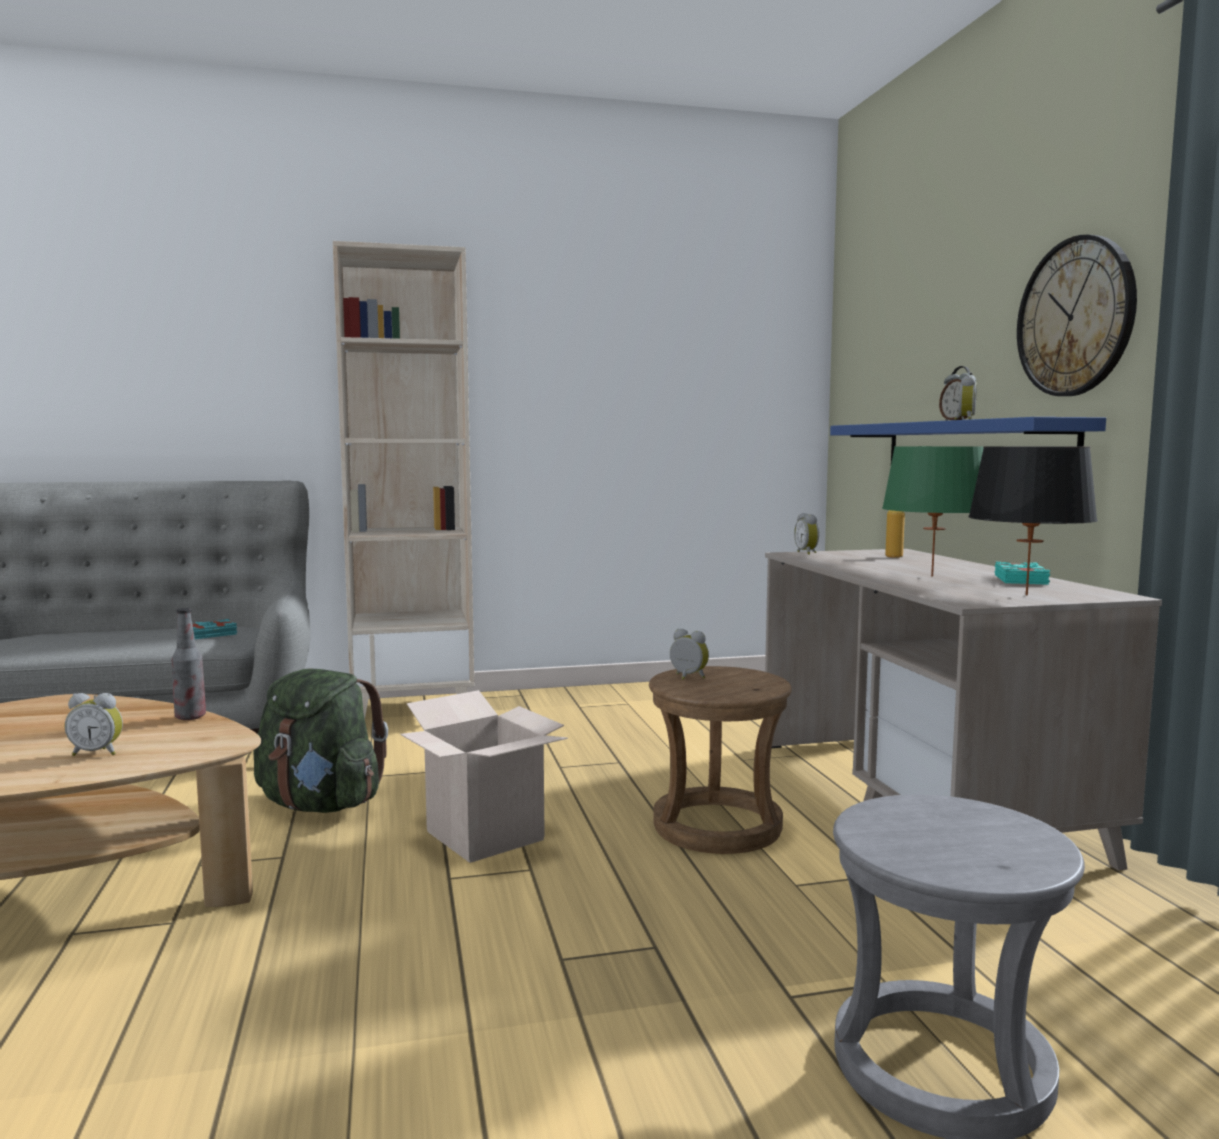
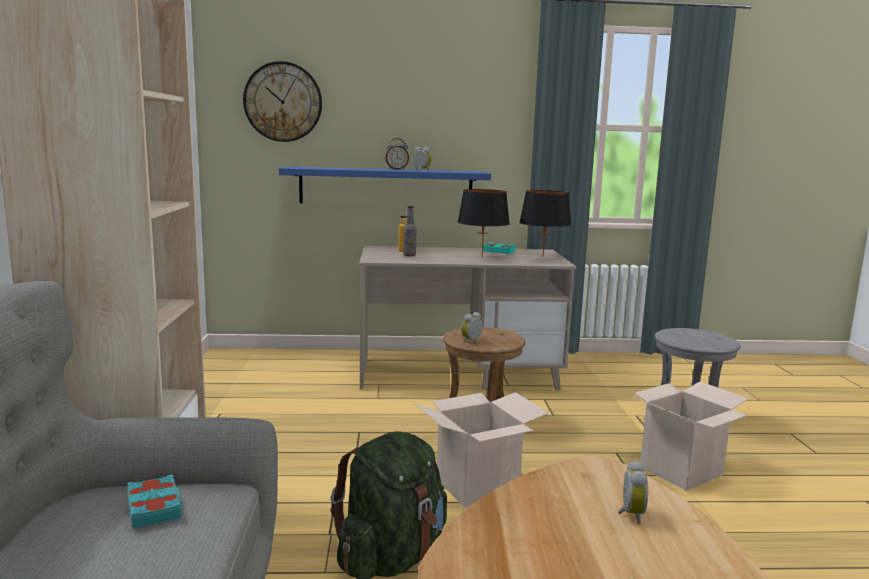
camera: 80 degrees left, 5 degrees up
(190, 717) = (528, 487): bottle -> bottle (409, 255)
(600, 1021) = (681, 471): none -> cardboard box
(808, 553) = (373, 258): alarm clock -> none
(932, 576) = (481, 256): green table lamp -> black table lamp
(1075, 317) = (463, 121): wall clock -> wall clock (283, 102)

